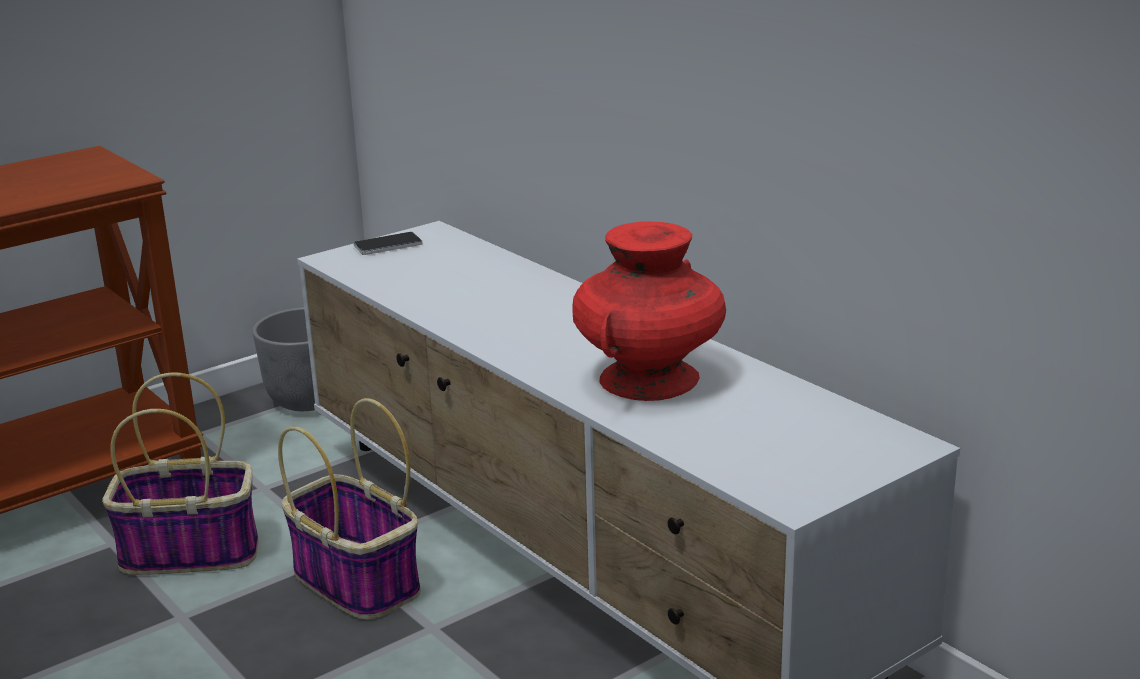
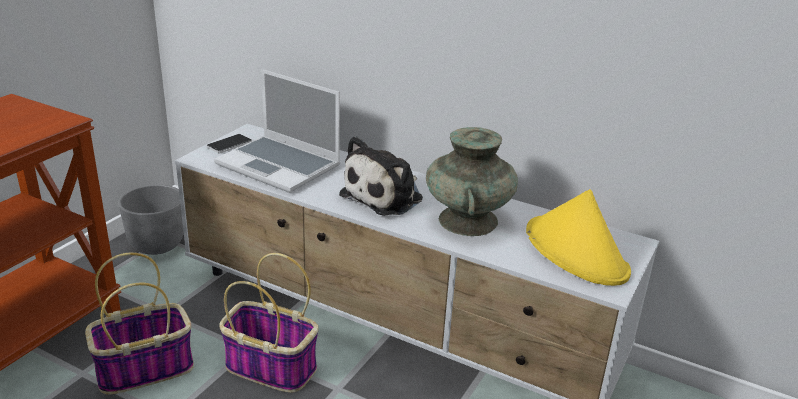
camera: 25 degrees left, 5 degrees up
(434, 278) = (280, 165): none -> laptop
(551, 333) = (385, 196): none -> plush toy
(648, 379) = (468, 221): red vase -> turquoise vase
(787, 443) = (576, 252): none -> yellow hat

